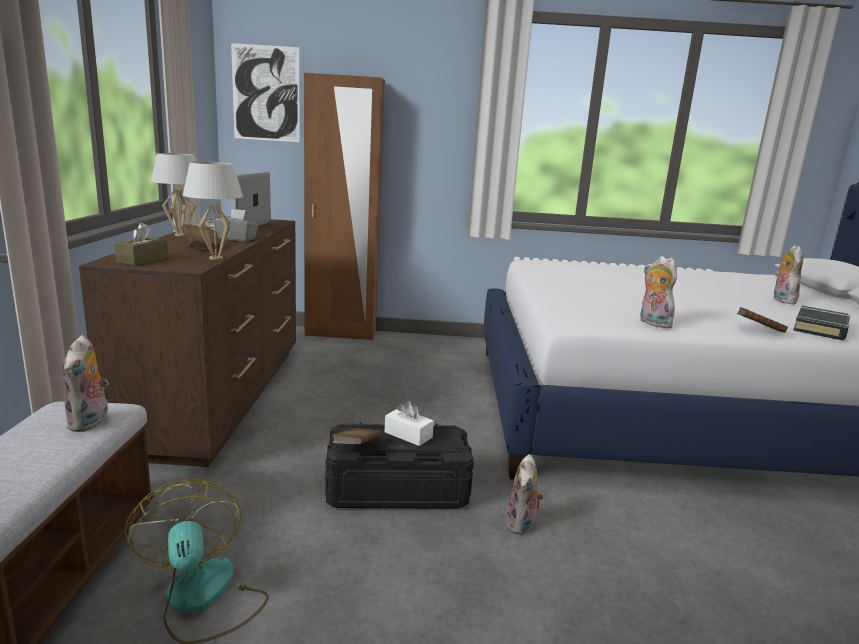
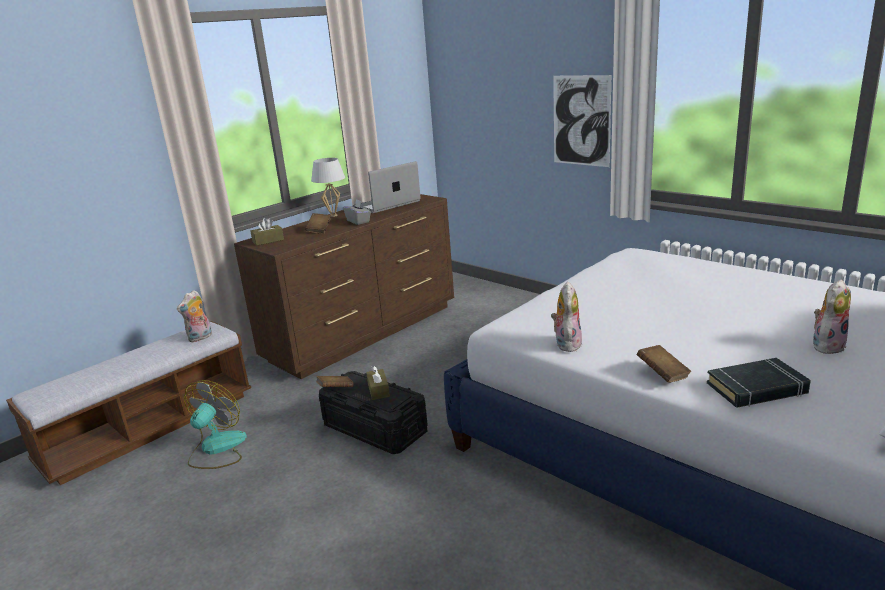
camera: 45 degrees right, 5 degrees up
(216, 258) = (307, 242): white table lamp -> none
(266, 93) = (458, 82): picture -> picture (581, 121)
(340, 334) = (511, 294): brown wardrobe -> none
(408, 435) = (378, 390): white tissue box -> brown tissue box
(522, 525) = (414, 481): plush toy -> none

